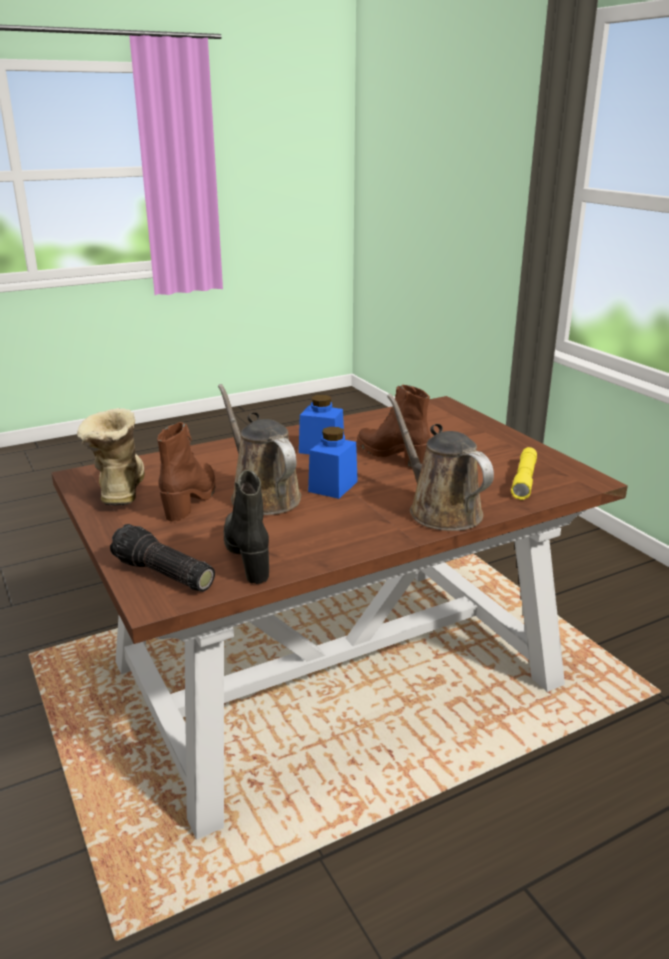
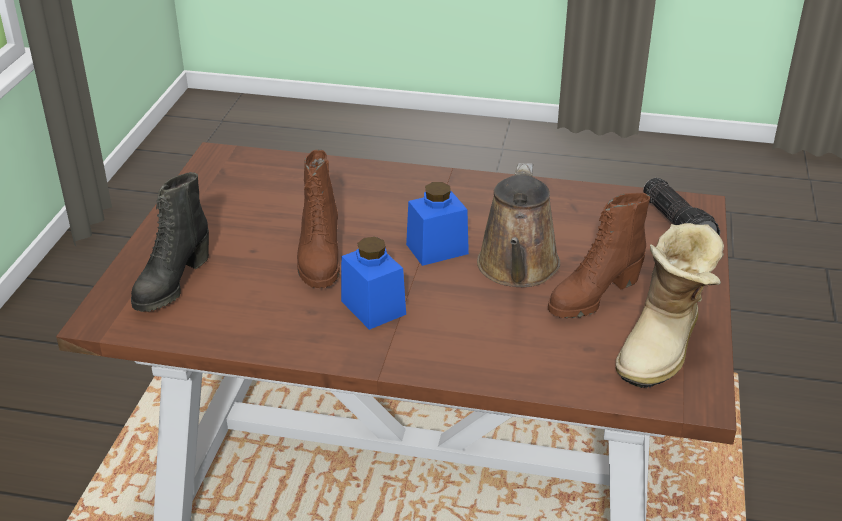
camera: 140 degrees left, 10 degrees up
(249, 555) = (593, 213): black boot -> black boot (171, 283)
(440, 510) = (387, 185): brown watering can -> none
(524, 480) = (265, 179): yellow flashlight -> none

